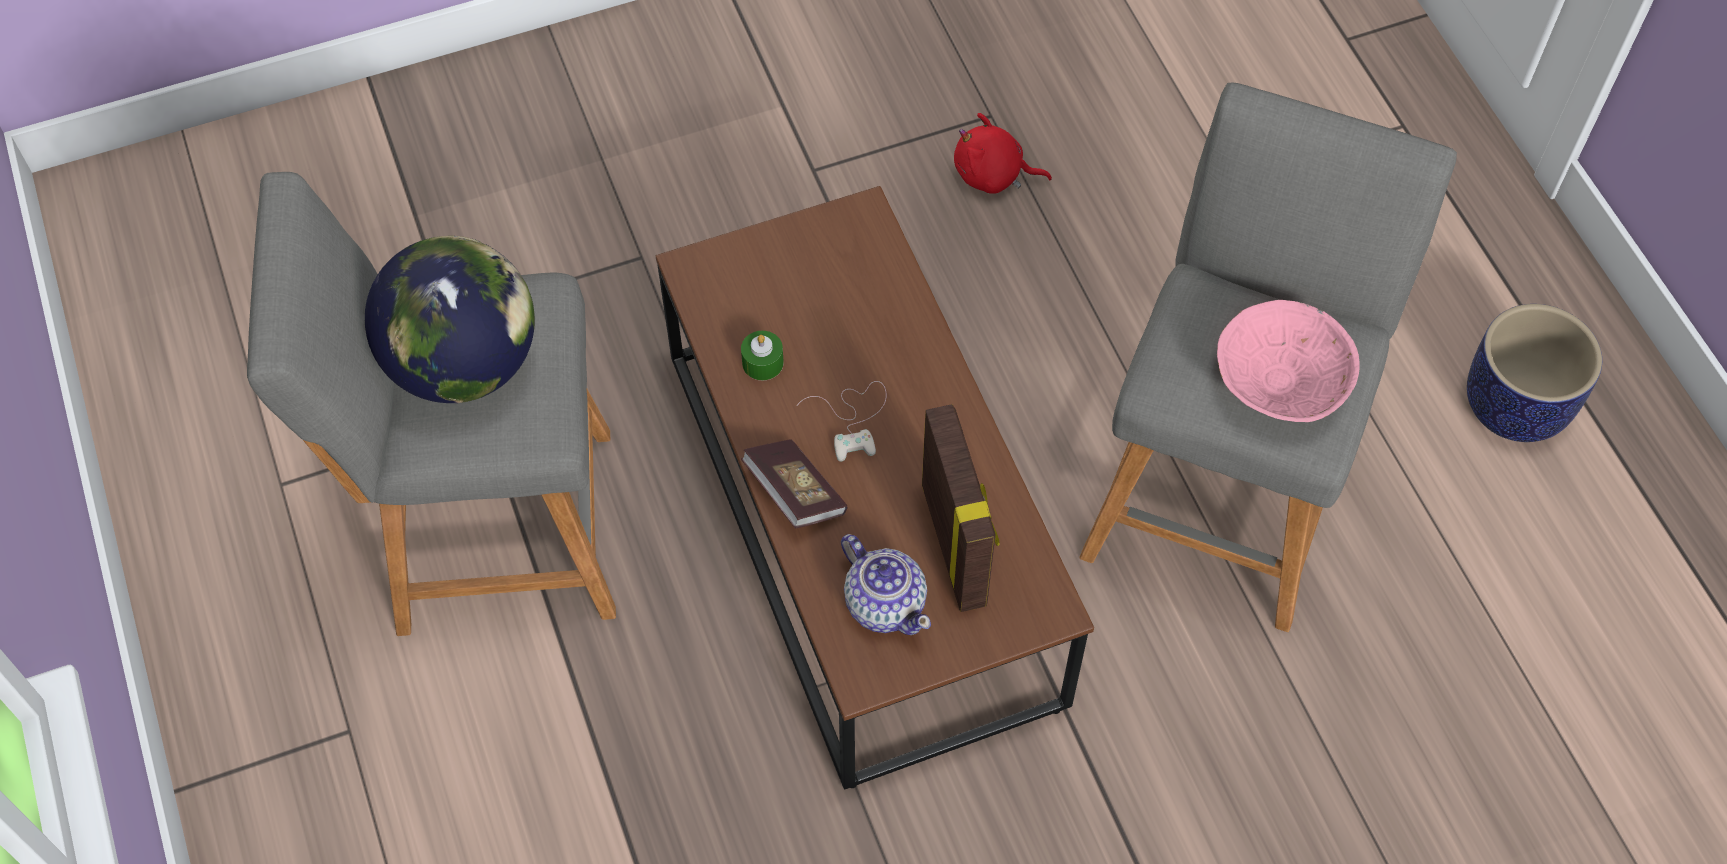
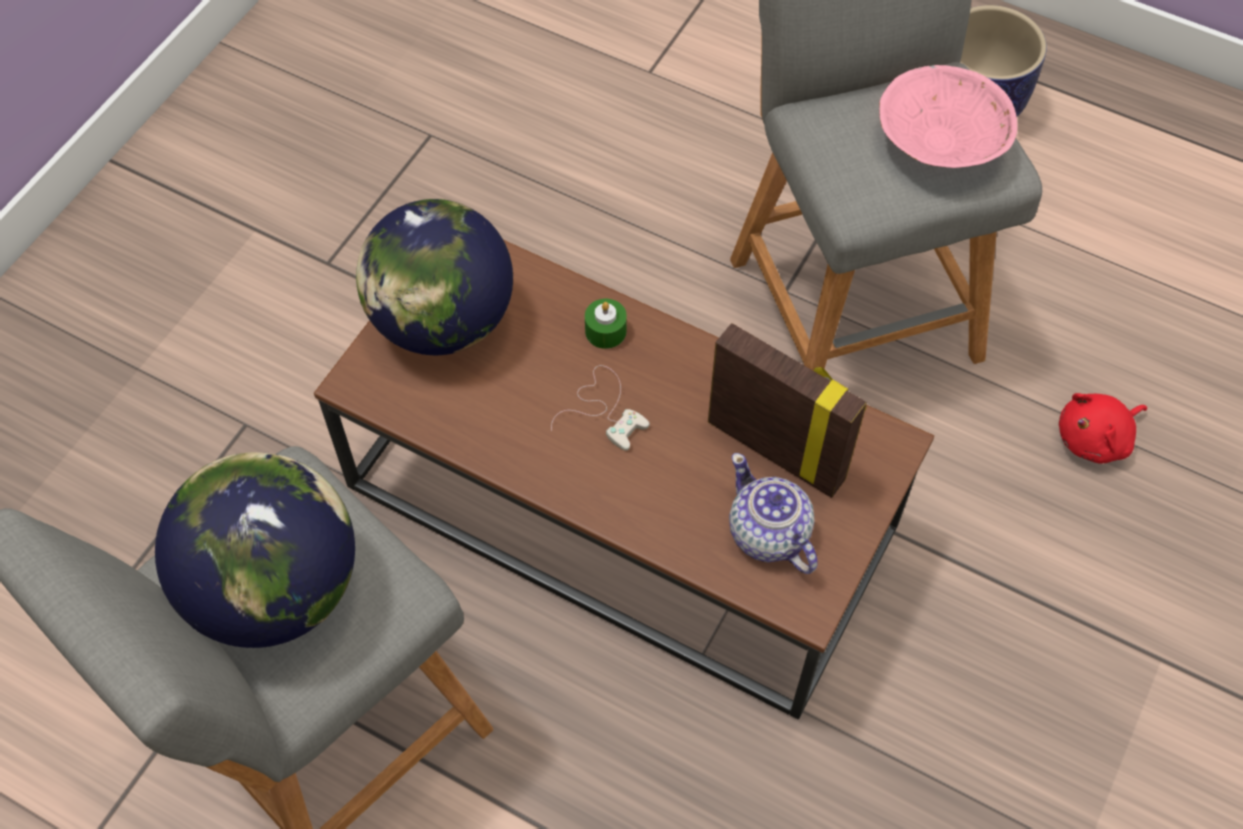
camera: 40 degrees left, 0 degrees up
(762, 362) = (489, 417): green candle -> green candle (605, 331)
(794, 493) = (615, 502): book -> none
(797, 265) = (443, 321): none -> globe
(885, 603) = (768, 534): teapot -> teapot turned 135 degrees counterclockwise
(993, 175) = (473, 177): red plush toy -> red plush toy (1095, 438)

